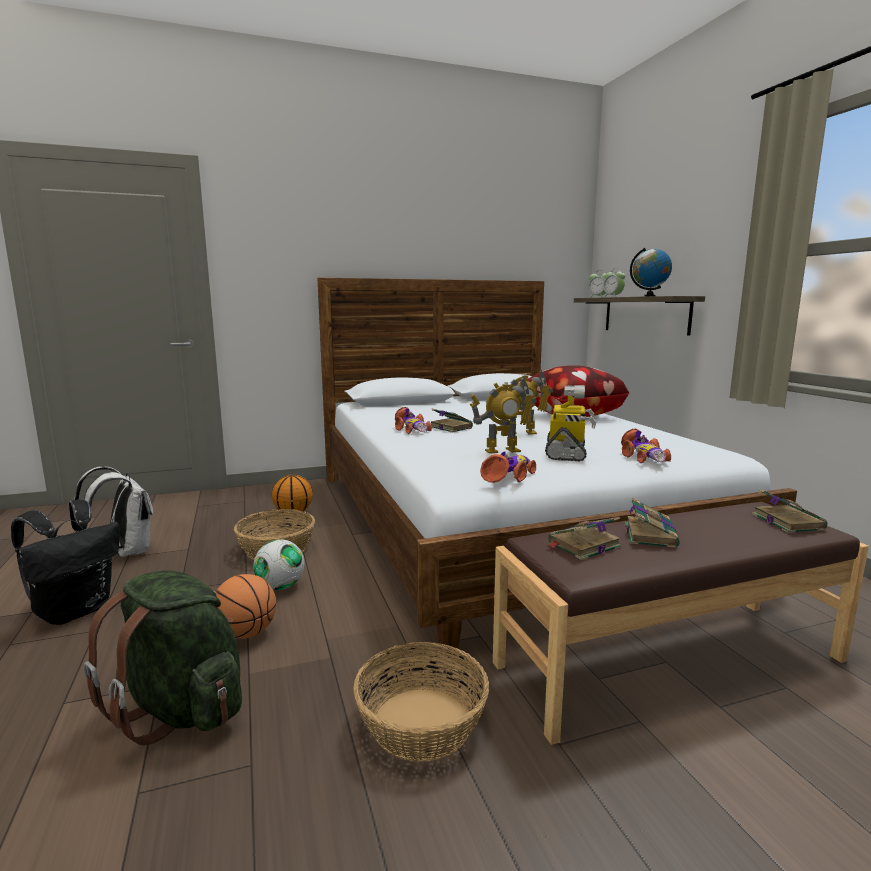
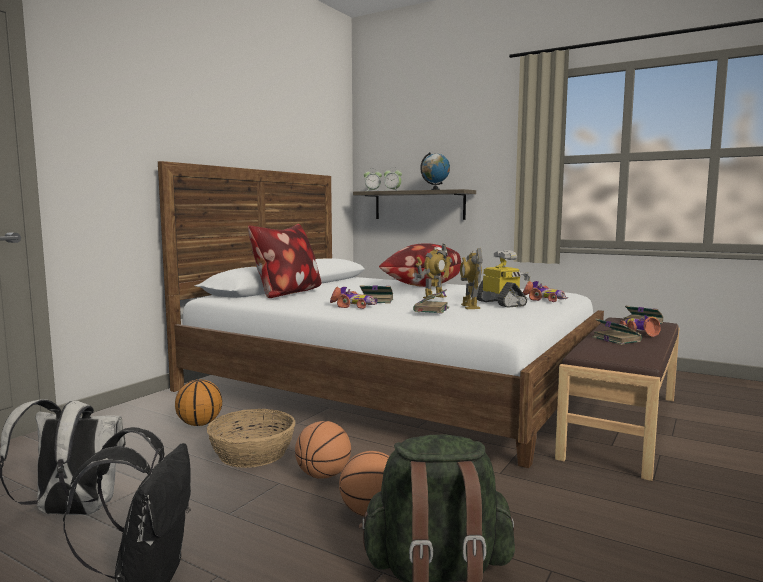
camera: 40 degrees left, 5 degrees down
(280, 587) = (323, 475): football -> basketball
(411, 408) = (286, 294): none -> pillow
(422, 723) = (585, 502): basket -> none
(502, 450) = (470, 306): toy robot -> toy robot turned 135 degrees clockwise
(508, 476) = (519, 318): toy car -> toy car (639, 333)
(582, 545) = (607, 350): book -> book (431, 310)

